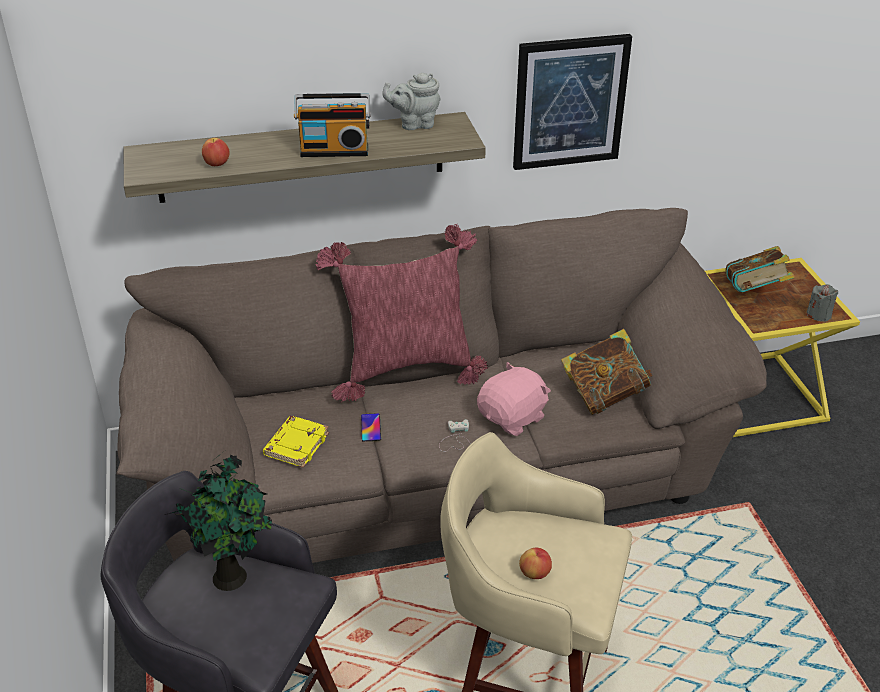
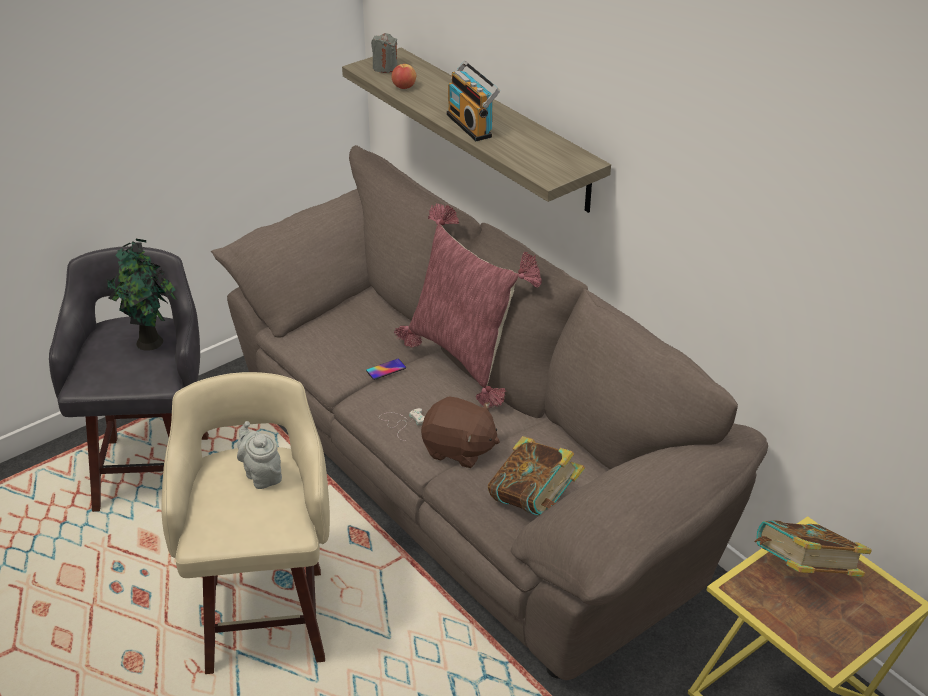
camera: 65 degrees right, 0 degrees up
(296, 444) = (336, 336): yellow book -> none
(414, 124) = (557, 147): grey teapot -> grey teapot (262, 475)
(513, 418) = (459, 449): pink plush toy -> brown plush toy
(535, 573) = (222, 494): apple -> none
(569, 102) = (699, 214): picture -> none
(818, 314) = (810, 642): grey candle -> grey candle (385, 68)

